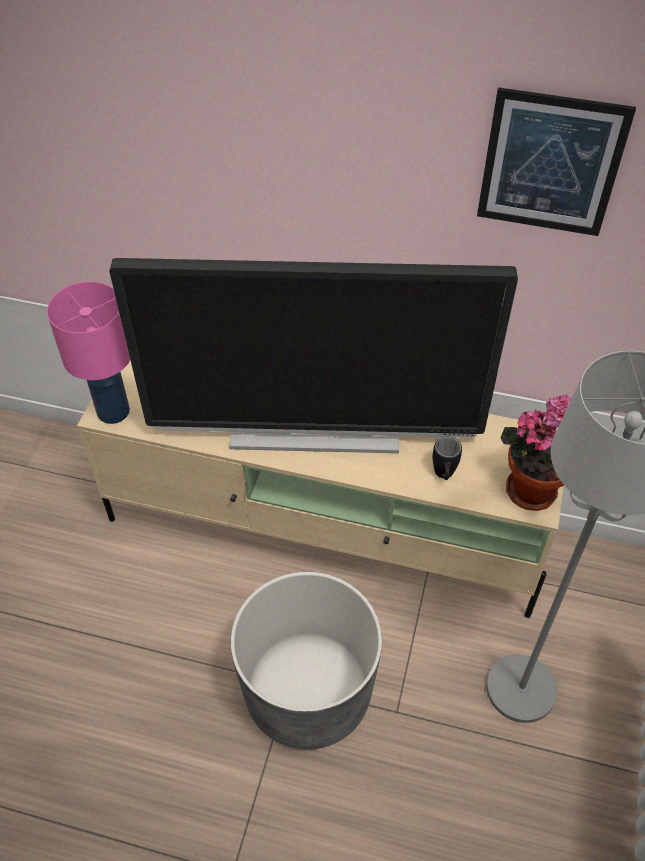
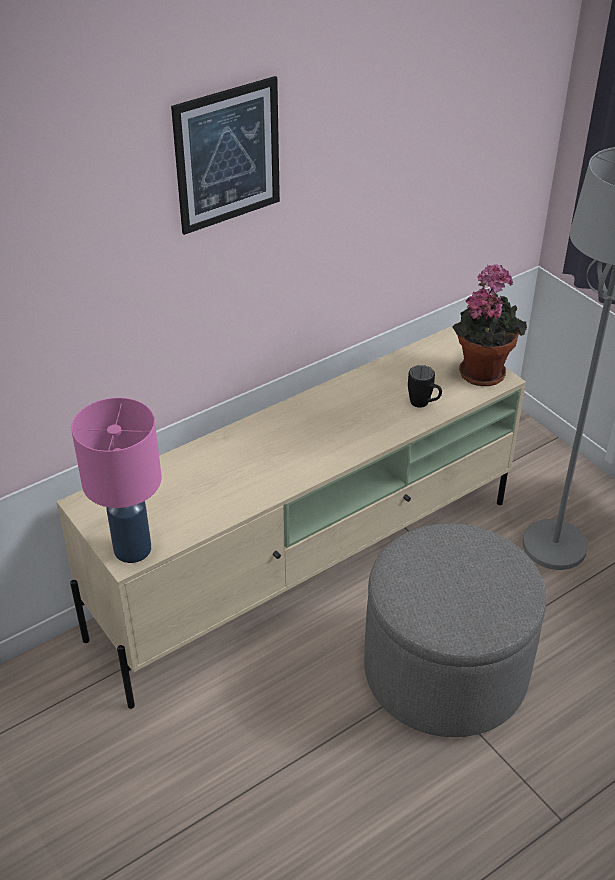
camera: 50 degrees left, 10 degrees down
(308, 692) = (445, 671): grey planter -> grey ottoman
(315, 430) = (303, 443): television -> none
(550, 164) = (406, 87): picture -> picture (227, 156)

